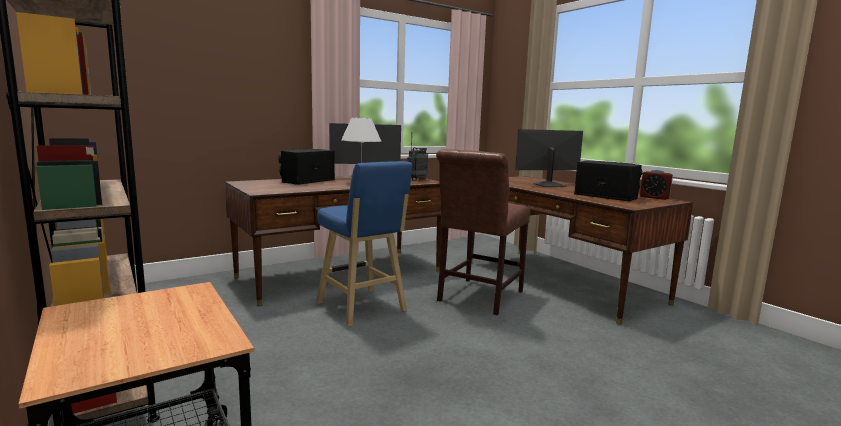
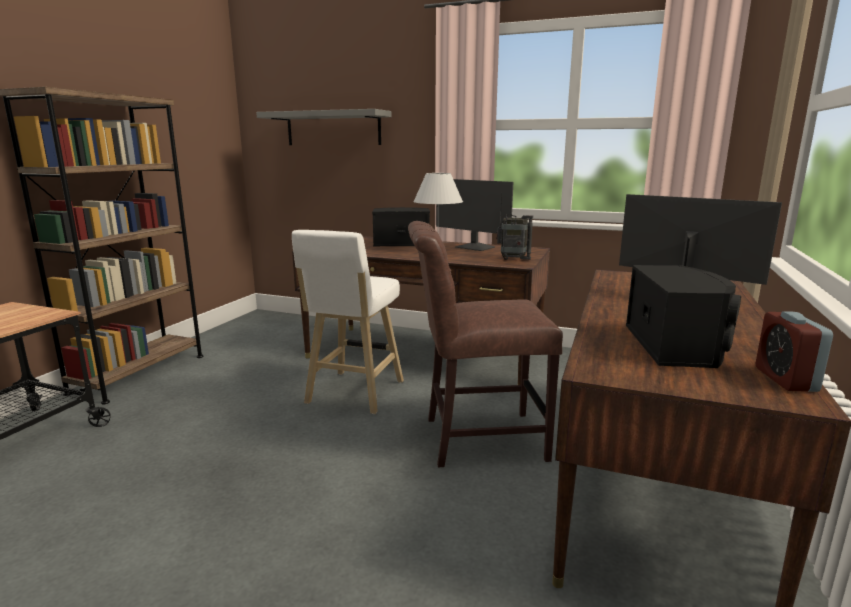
camera: 55 degrees right, 5 degrees up
(192, 72) = (333, 128): none -> grey shelf
(363, 309) = (353, 394): blue stool -> white stool

